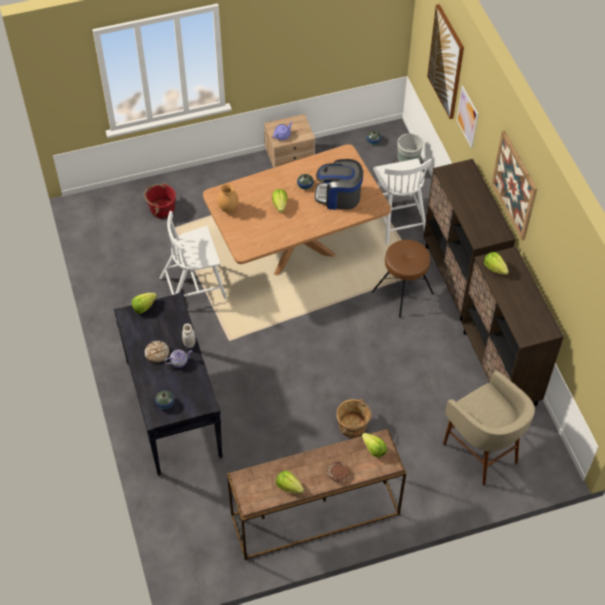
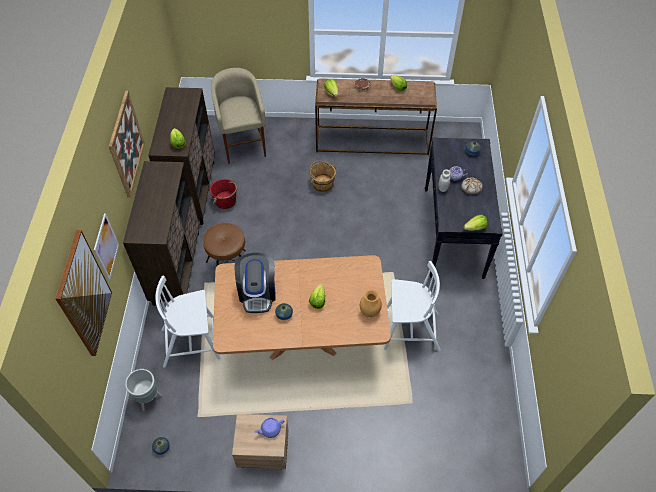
camera: 160 degrees left, 0 degrees up
(162, 209) = (420, 431): red bucket -> red bucket (225, 201)
(339, 196) = (257, 292): coffee machine -> coffee machine turned 60 degrees clockwise
(398, 218) = (192, 343): white chair -> white chair turned 105 degrees counterclockwise

